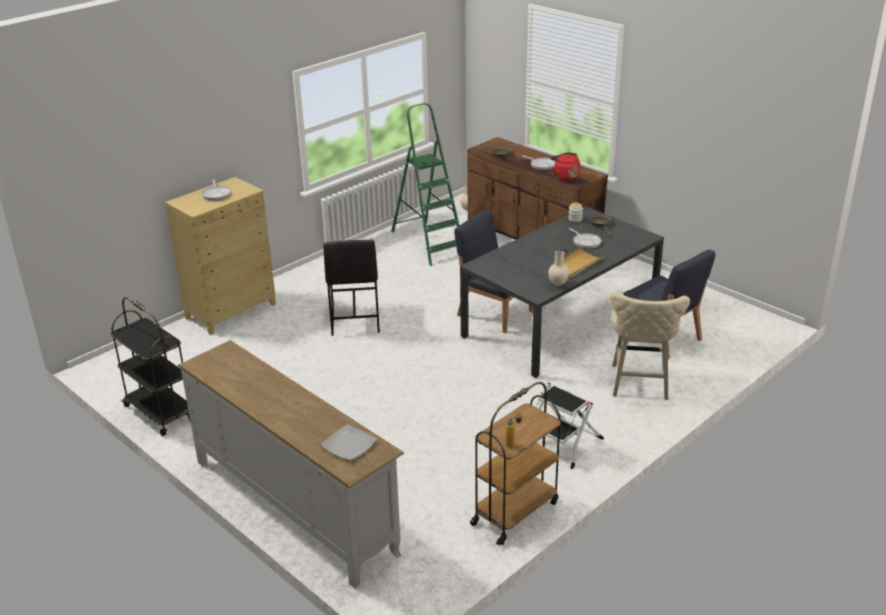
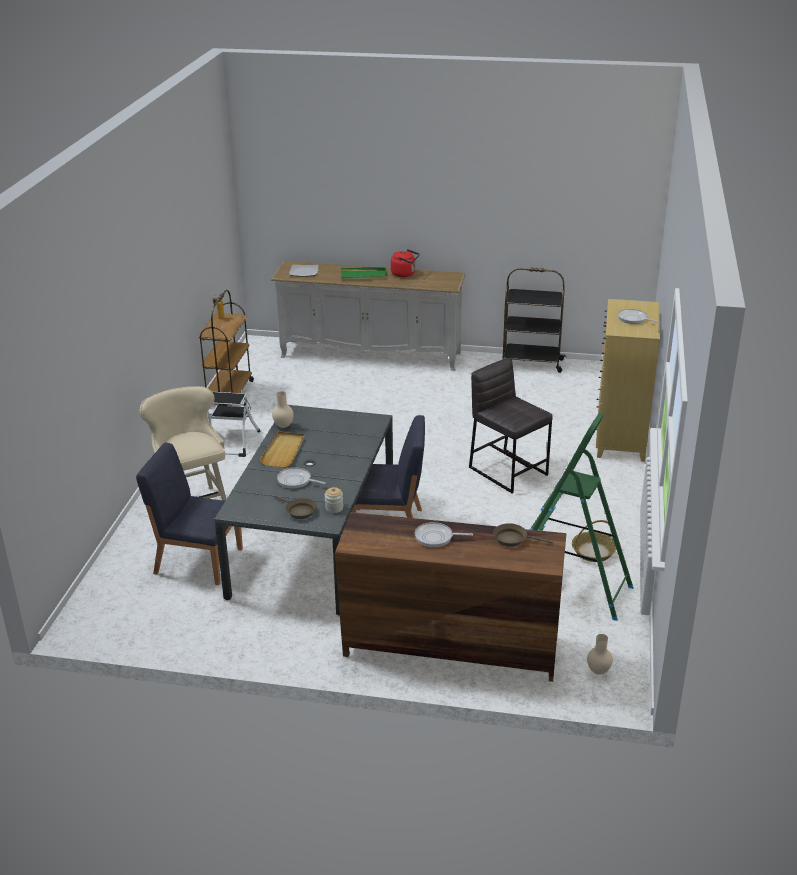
camera: 145 degrees right, 0 degrees up
(289, 404) = (364, 275): none -> green tray
(383, 253) = (593, 551): none -> basket
(565, 177) = (384, 526): red kettle -> red kettle (405, 274)

